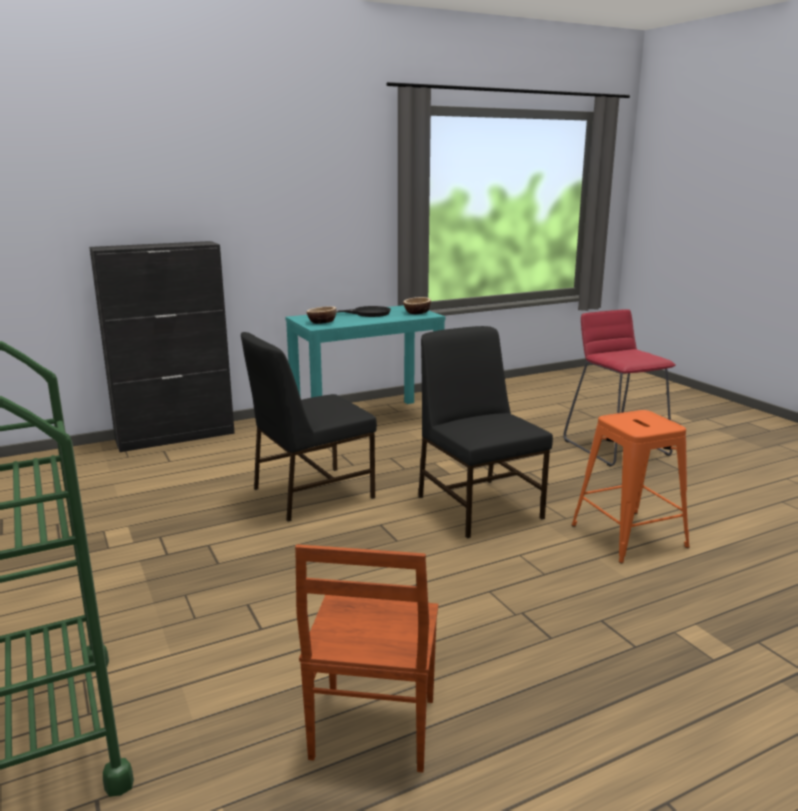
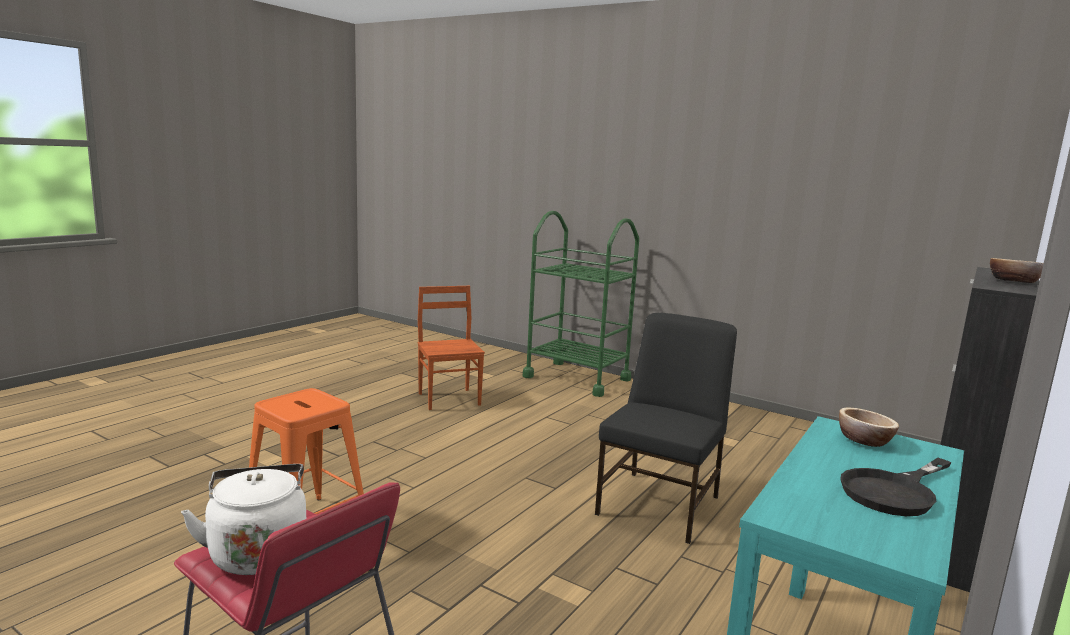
camera: 150 degrees right, 5 degrees down
(417, 313) = (820, 522): bowl -> bowl (1014, 281)
(479, 506) = (480, 530): black chair -> none
(639, 356) = (257, 552): none -> white kettle

